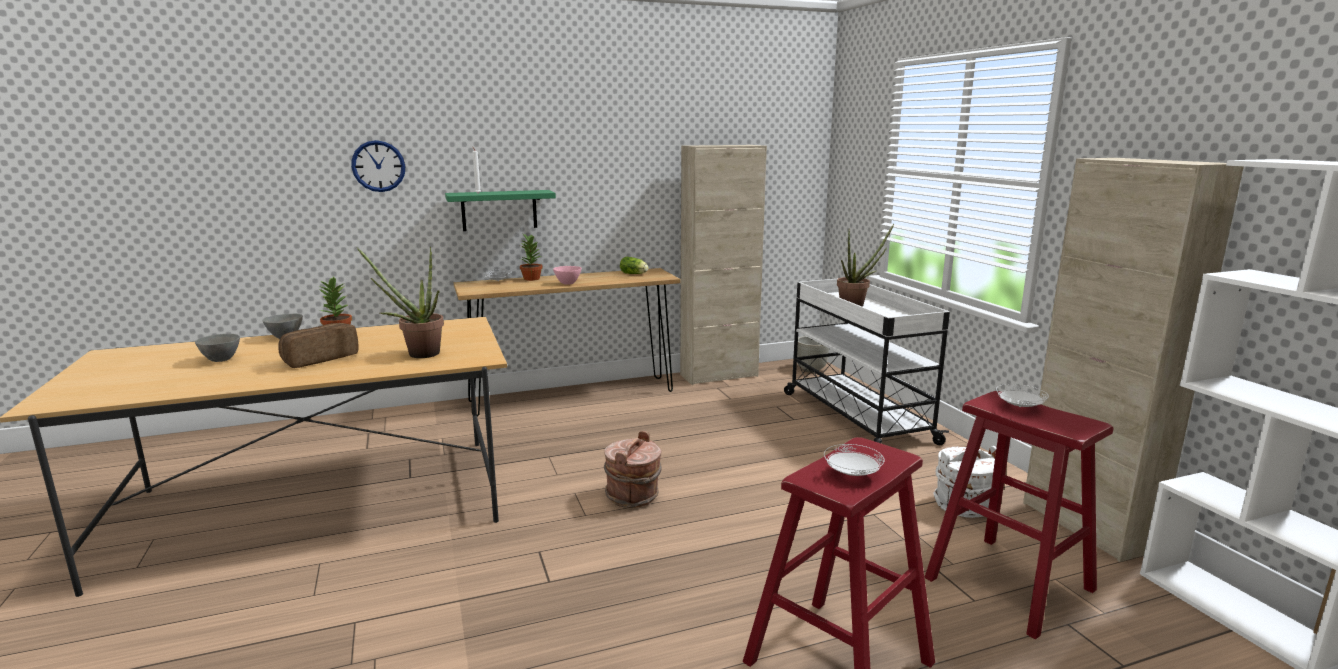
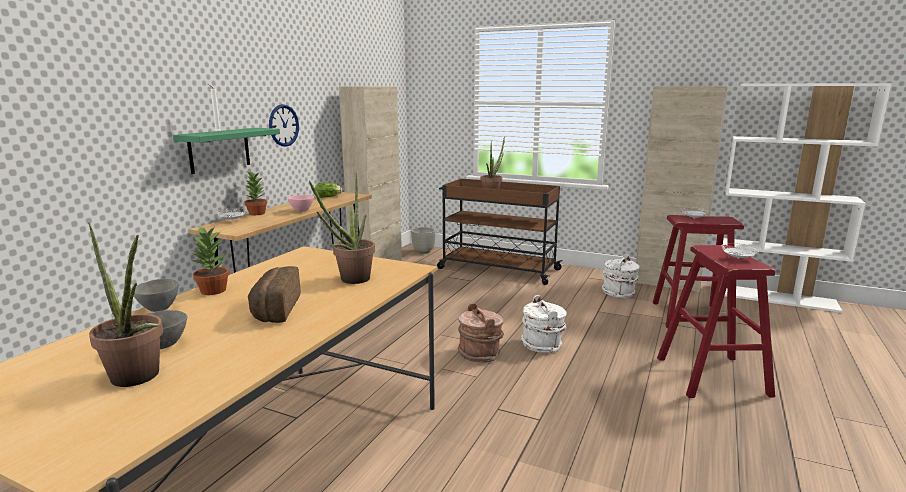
camera: 45 degrees left, 0 degrees up
(163, 374) = (139, 379): none -> potted plant
(378, 166) = (105, 107): wall clock -> wall clock (283, 125)
(713, 518) = (542, 345): none -> white bucket
(855, 416) = (497, 269): white cart -> brown cart

